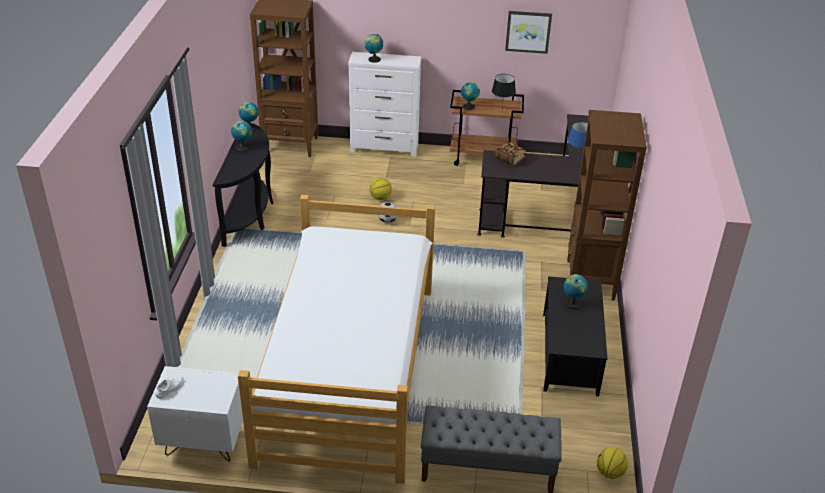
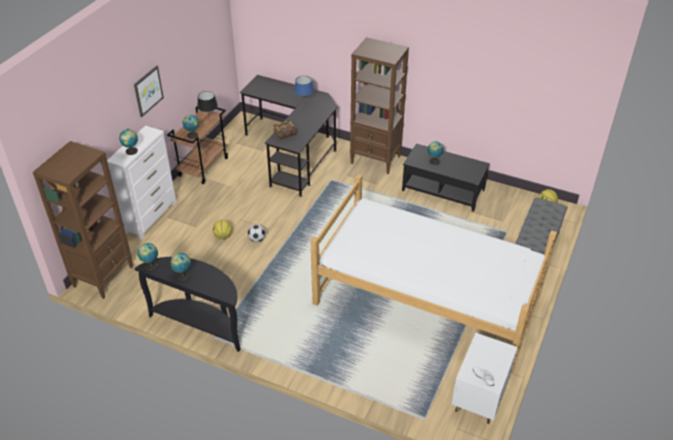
camera: 70 degrees left, 5 degrees up
(528, 31) = (191, 54): picture -> picture (148, 91)

